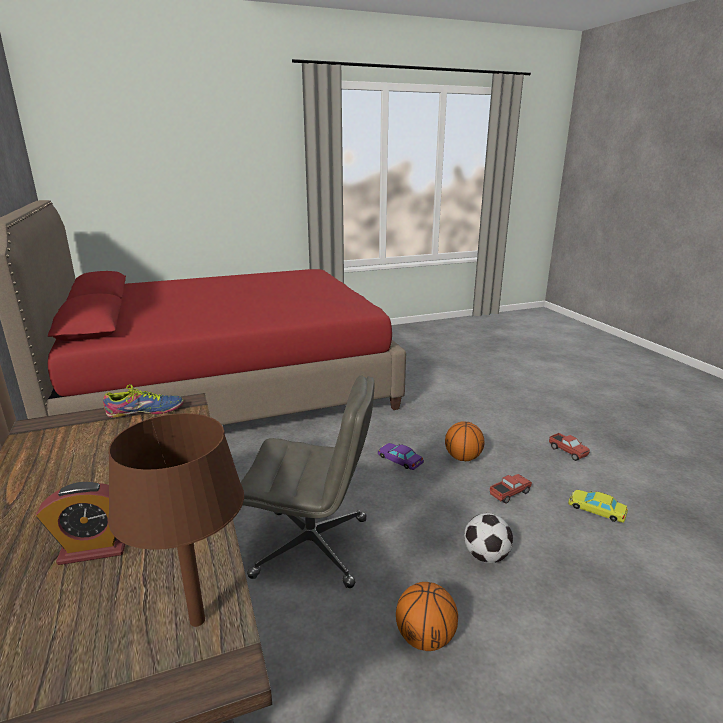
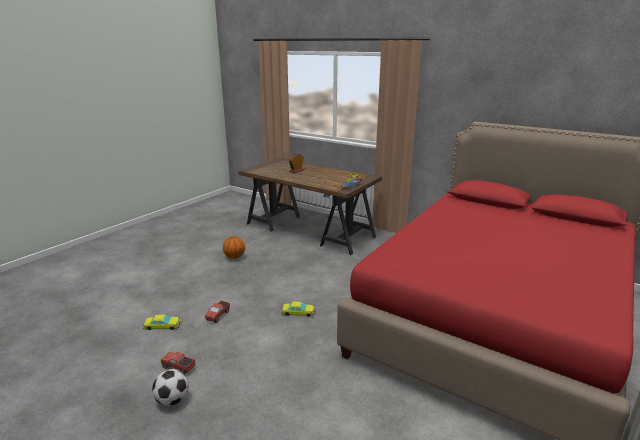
camera: 145 degrees right, 0 degrees up
(197, 620) = (260, 171): brown table lamp -> none
(313, 547) = (297, 263): grey office chair -> none
(399, 459) = (298, 312): purple toy car -> yellow toy car
(463, 458) = (258, 329): basketball -> none
(486, 556) = (221, 284): football -> football (172, 400)

